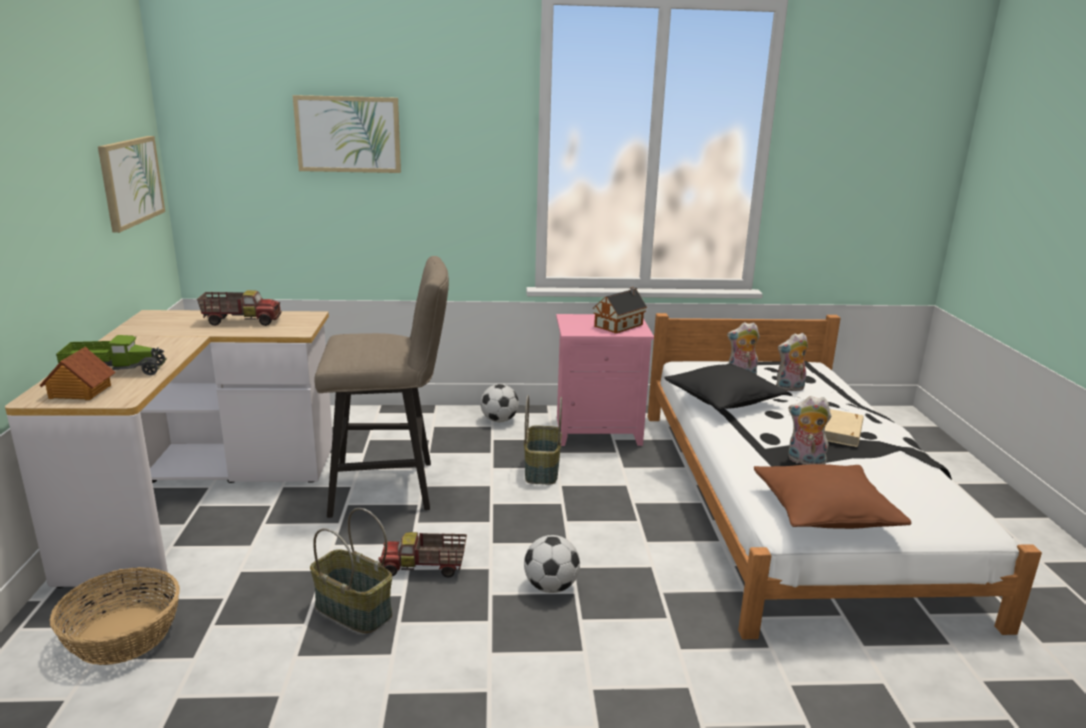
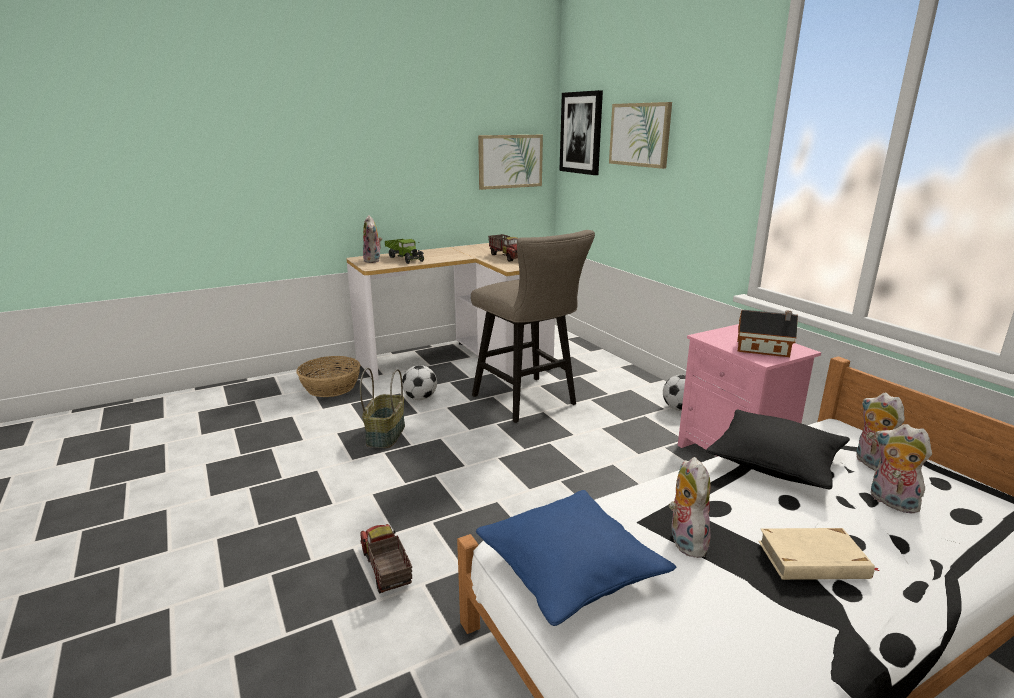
camera: 65 degrees right, 0 degrees up
(79, 392) = (373, 260): toy house -> plush toy
(222, 131) = (581, 133): none -> picture
(424, 568) = (445, 442): toy truck -> toy truck (385, 569)
(542, 470) = (625, 449): basket -> none
(551, 587) = (462, 497): football -> football (420, 398)
(825, 512) = (570, 570): brown pillow -> blue pillow

